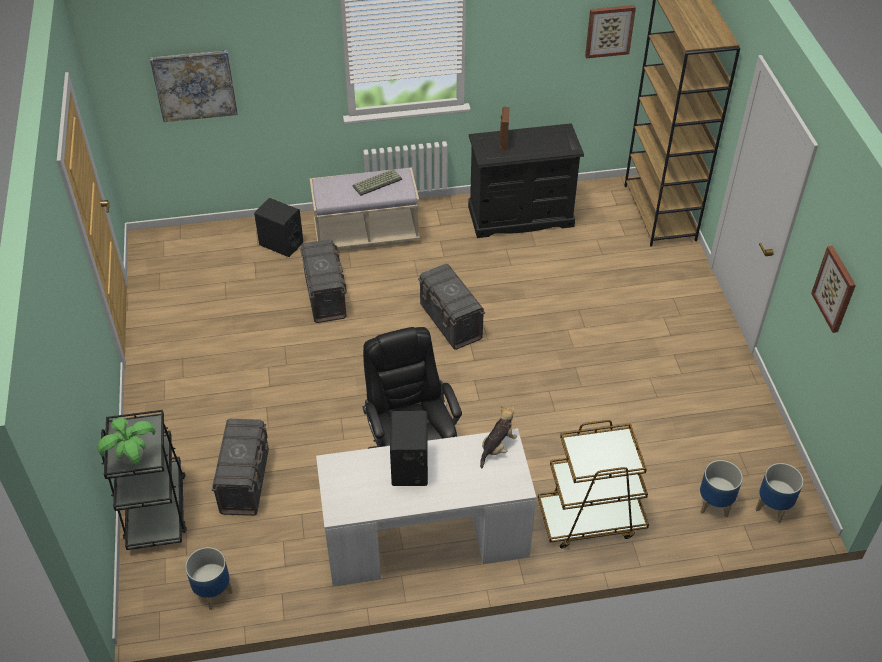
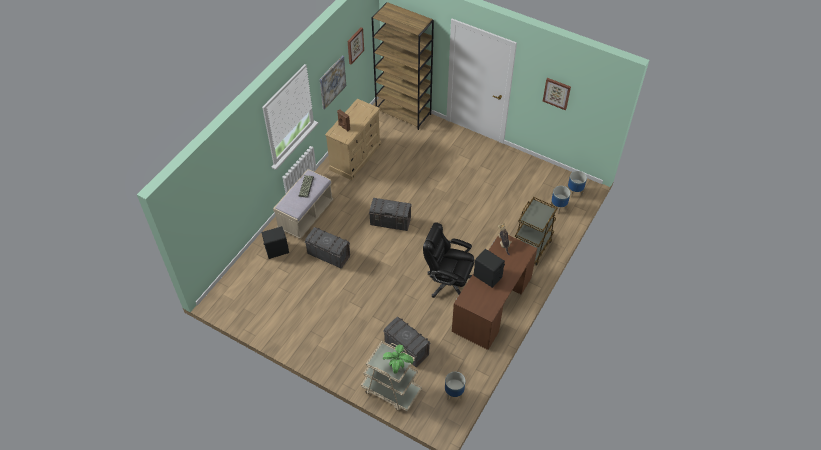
camera: 50 degrees left, 5 degrees up
(156, 509) = (391, 390): black cart -> beige cart
(194, 85) = (215, 201): picture -> picture (332, 82)
(424, 536) = (491, 304): white desk -> brown desk
(521, 217) = (355, 157): black dresser -> beige dresser

